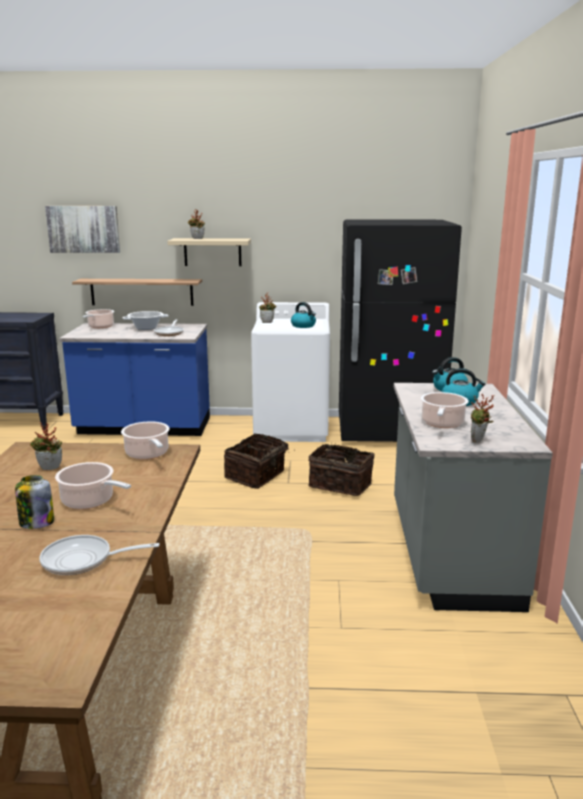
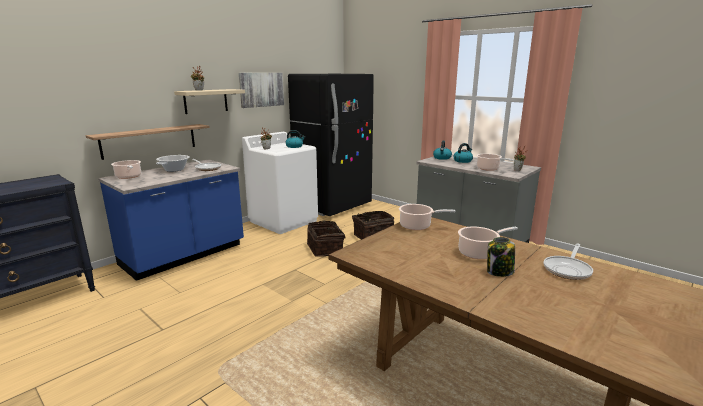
camera: 50 degrees left, 0 degrees up
(49, 469) = (406, 253): potted plant -> none
(83, 229) = (85, 85): picture -> picture (261, 89)

